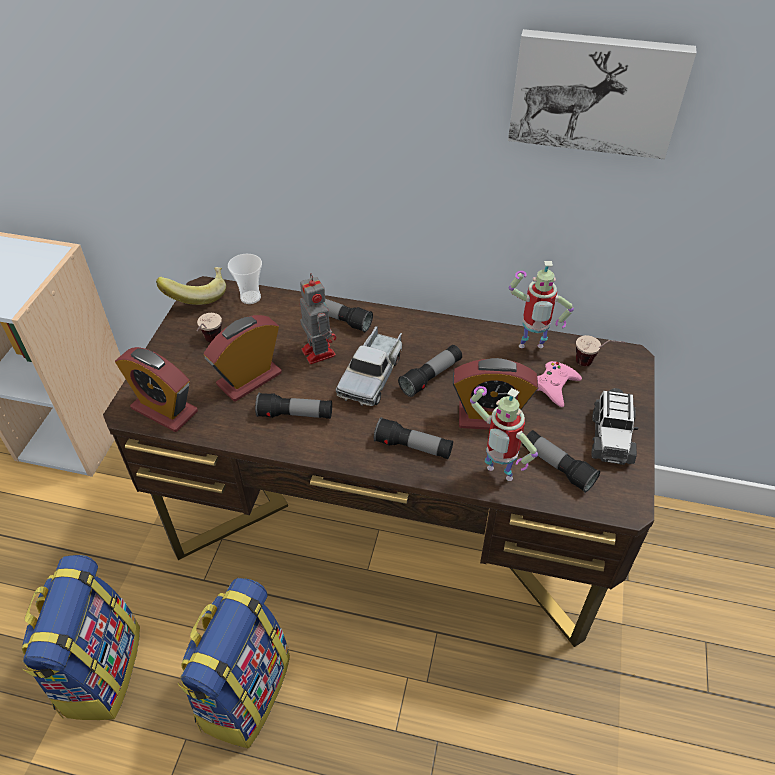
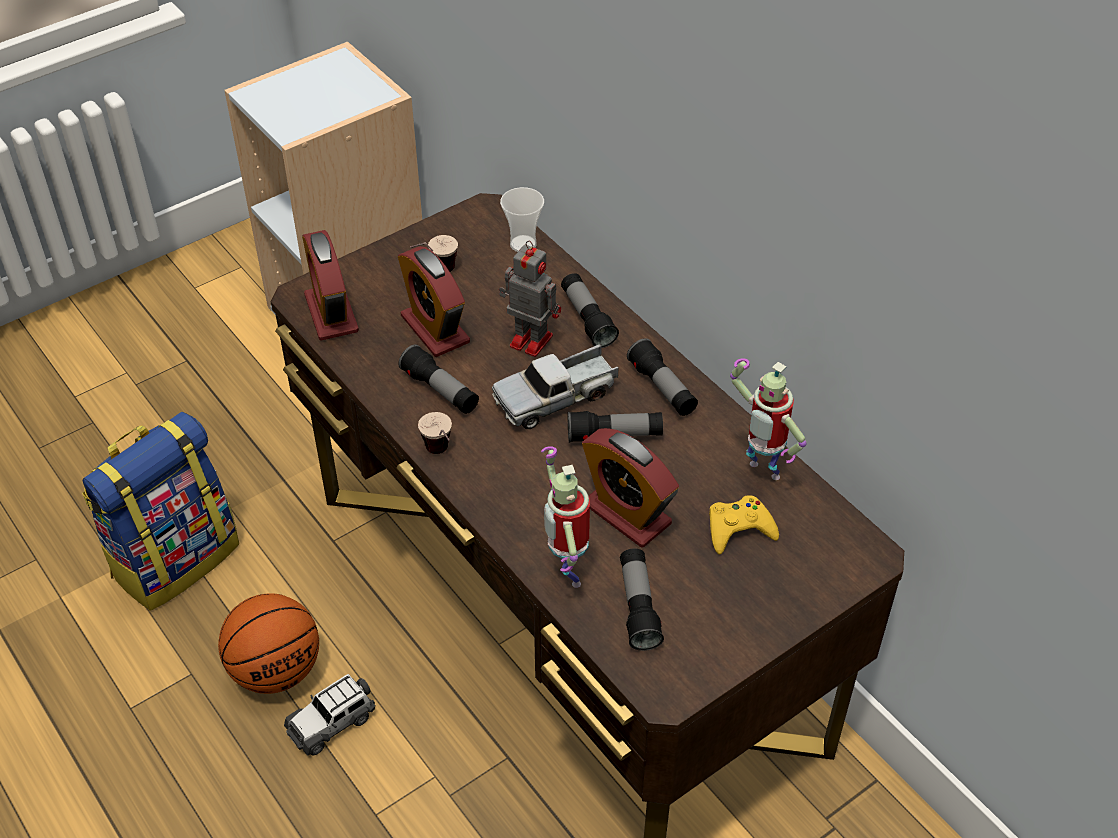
camera: 40 degrees right, 0 degrees up
(197, 295) = (474, 212): banana -> none
(243, 690) = (276, 670): backpack -> basketball
(249, 379) = (435, 329): alarm clock -> alarm clock turned 120 degrees counterclockwise
(317, 351) = (529, 340): toy robot -> toy robot turned 75 degrees counterclockwise
(413, 447) = (516, 492): flashlight -> flashlight (662, 388)
(555, 386) = (739, 529): pink game controller -> yellow game controller
(593, 364) = (814, 533): cup -> cup (441, 455)
(596, 92) = (873, 181): picture -> none
(611, 437) = (734, 618): toy car -> toy car (331, 722)

